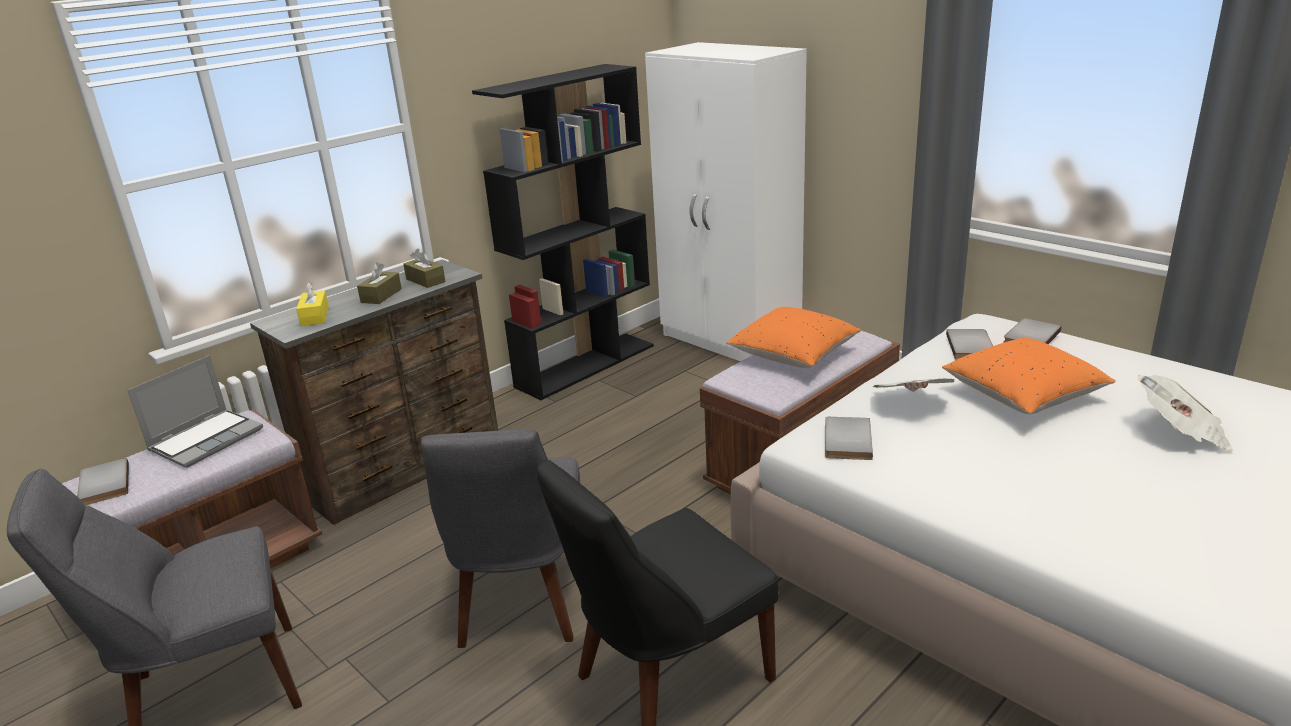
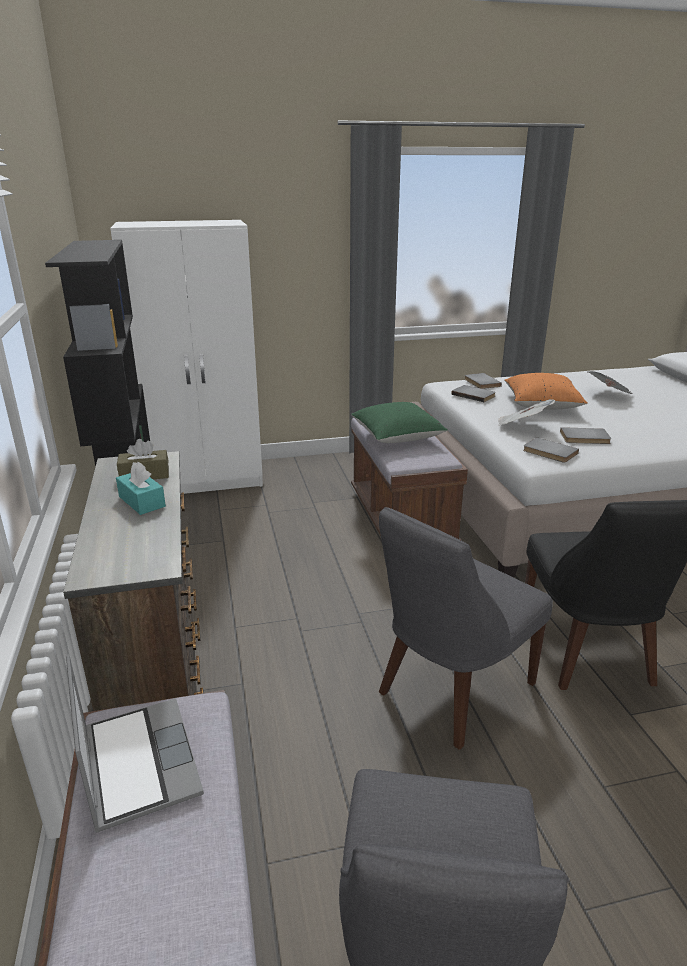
camera: 60 degrees left, 0 degrees up
(102, 485) = (144, 910): grey book -> grey book (585, 438)
(315, 316) = (131, 546): yellow tissue box -> none
(381, 295) = (142, 501): brown tissue box -> turquoise tissue box
(521, 602) = (451, 690): grey chair -> grey chair turned 105 degrees clockwise
(793, 355) = (397, 437): orange pillow -> green pillow

